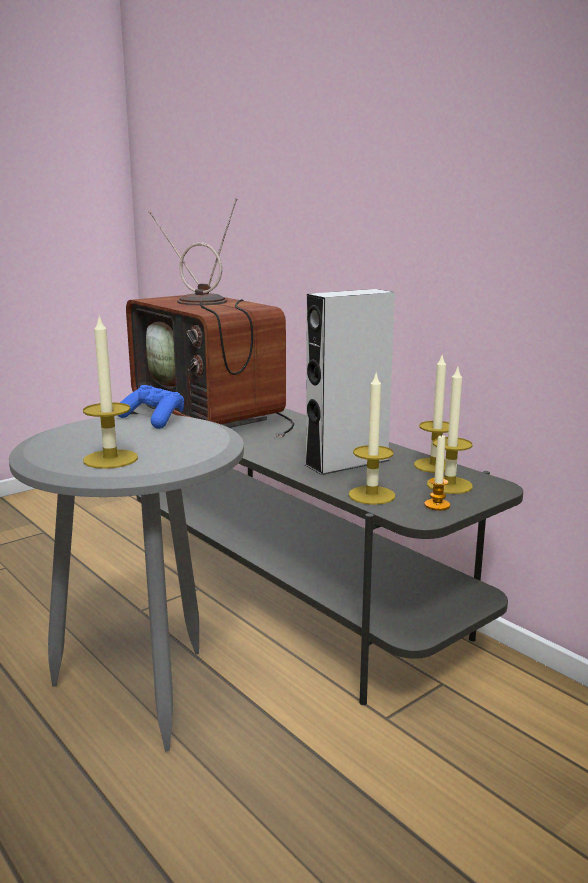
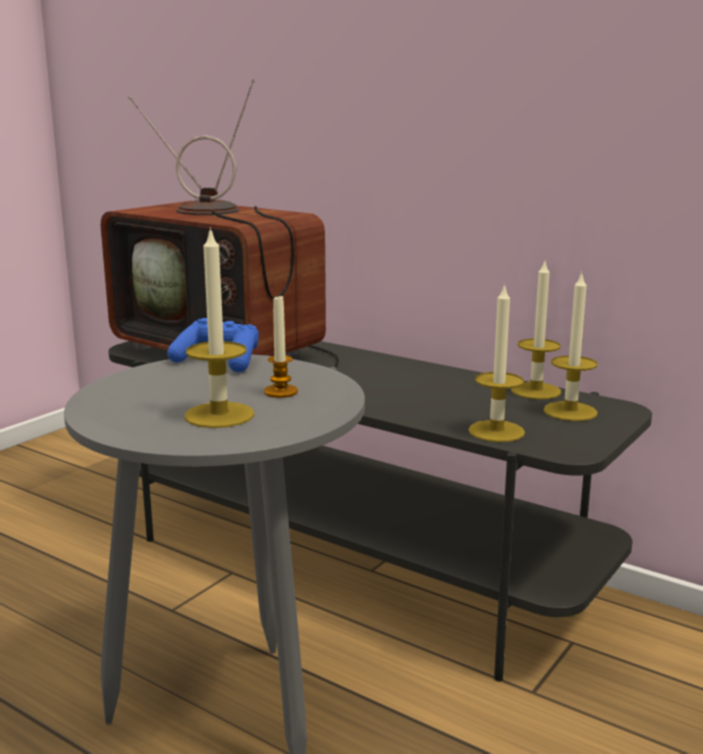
camera: 15 degrees left, 0 degrees up
(347, 462) = (436, 396): grey speaker -> none
(437, 505) = (577, 435): candle -> candle (281, 392)

